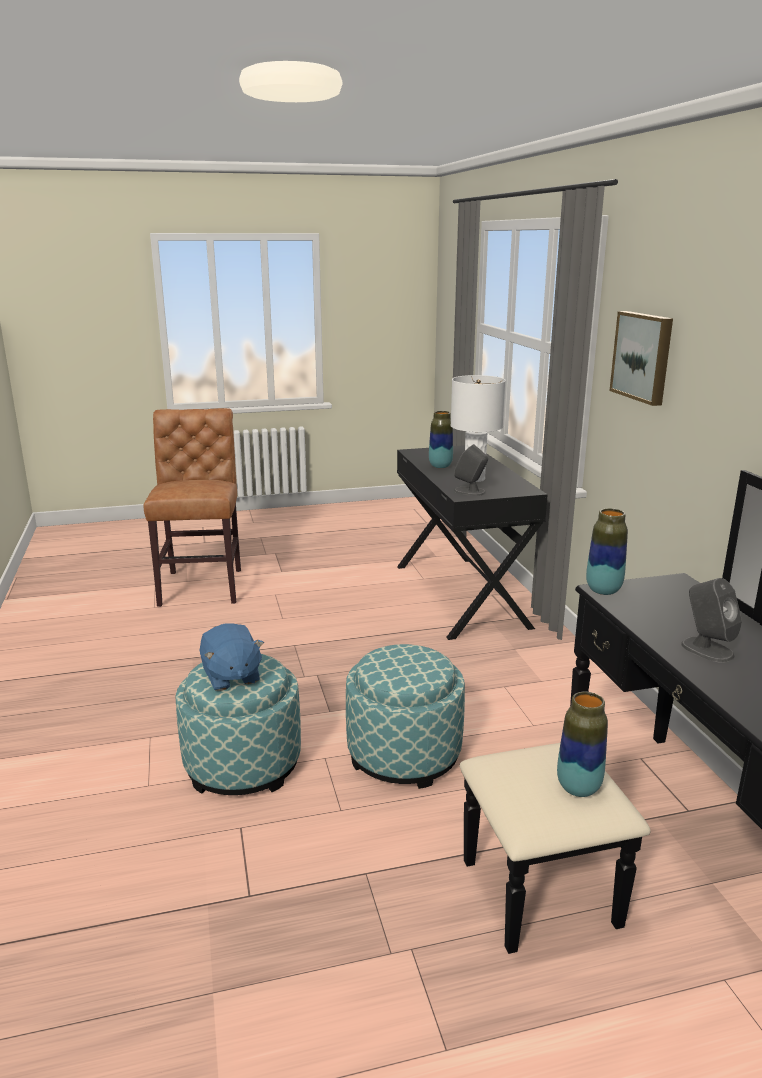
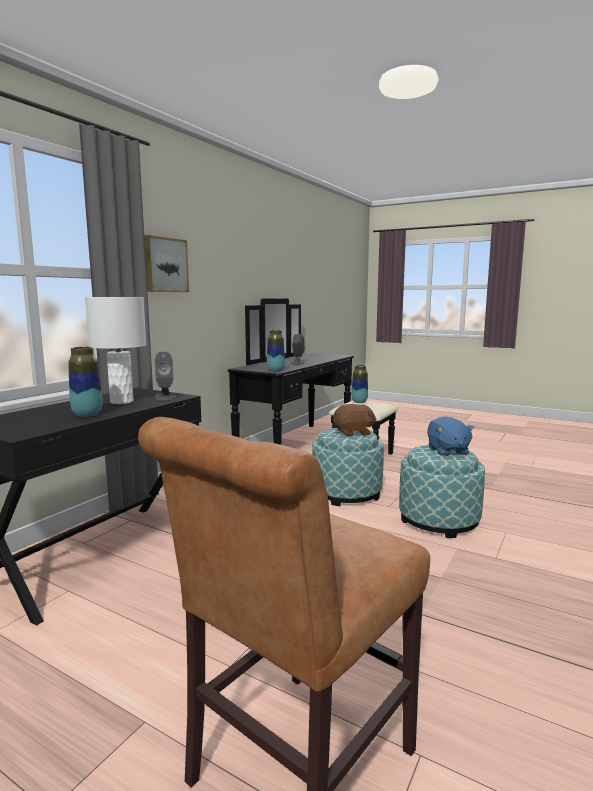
camera: 135 degrees left, 10 degrees down
(231, 677) = (447, 451): blue plush toy -> blue plush toy turned 150 degrees clockwise
(396, 666) = (353, 433): none -> brown plush toy

